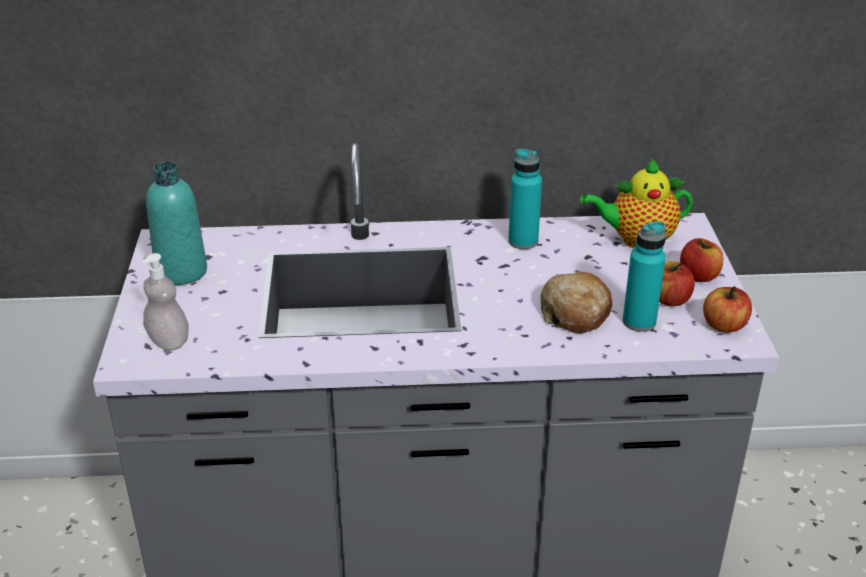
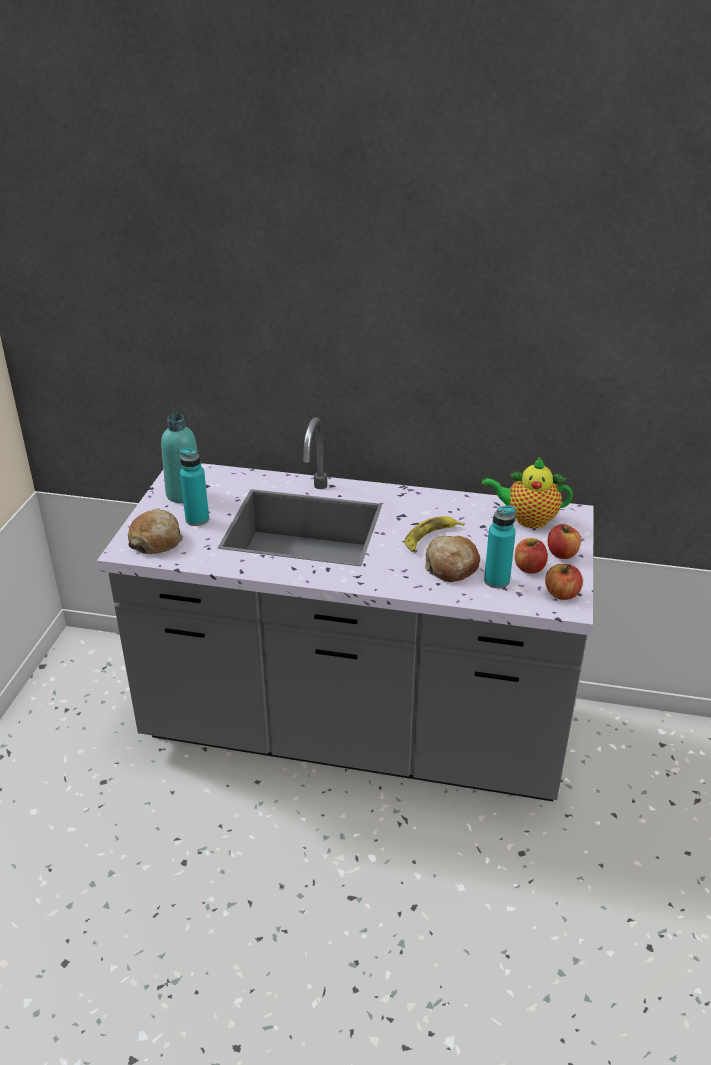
camera: 15 degrees right, 0 degrees up
(168, 341) = (156, 541): soap dispenser -> bread
(523, 241) = (438, 507): turquoise bottle -> turquoise bottle (197, 519)
(531, 281) = (430, 538): none -> banana

